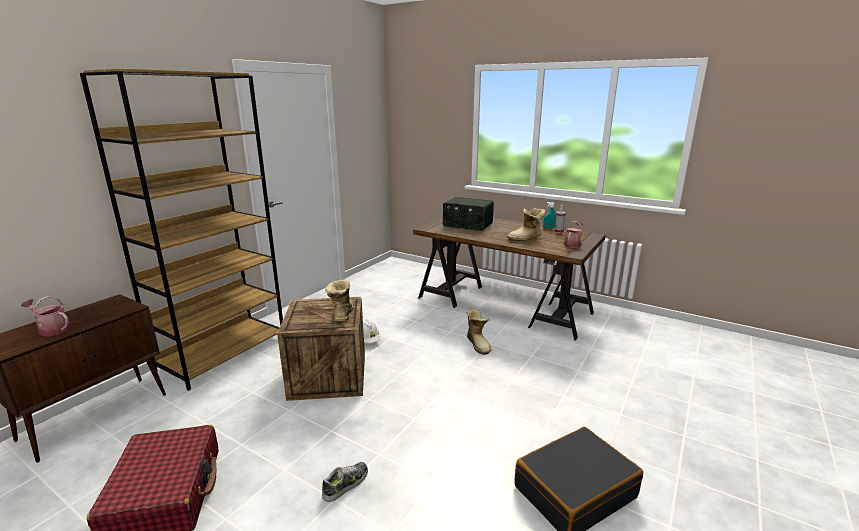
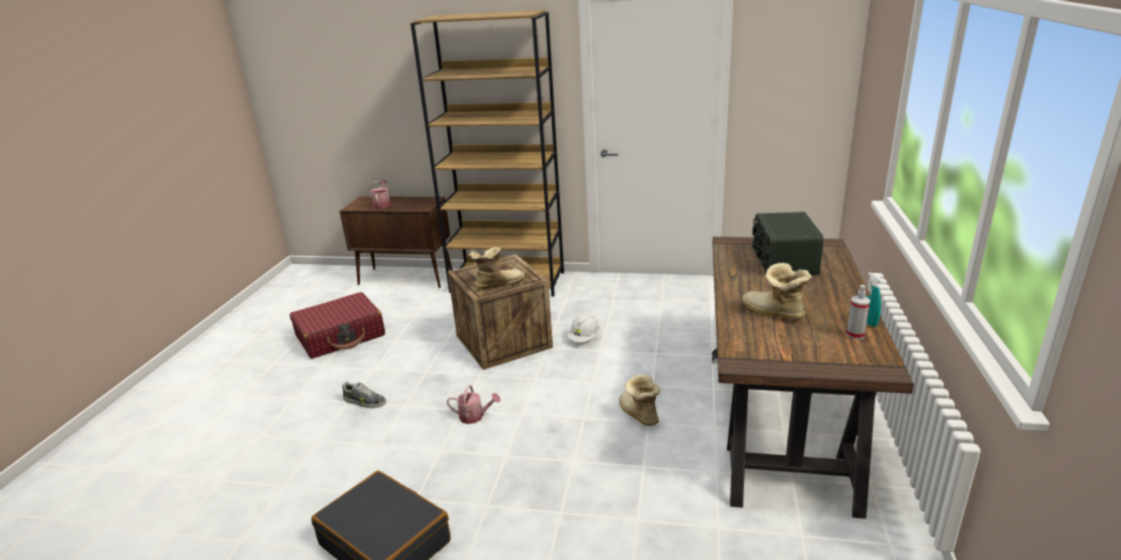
camera: 70 degrees right, 5 degrees up
(478, 344) = (638, 415): boot -> boot turned 105 degrees clockwise
(572, 244) = (795, 356): watering can -> watering can (475, 416)

